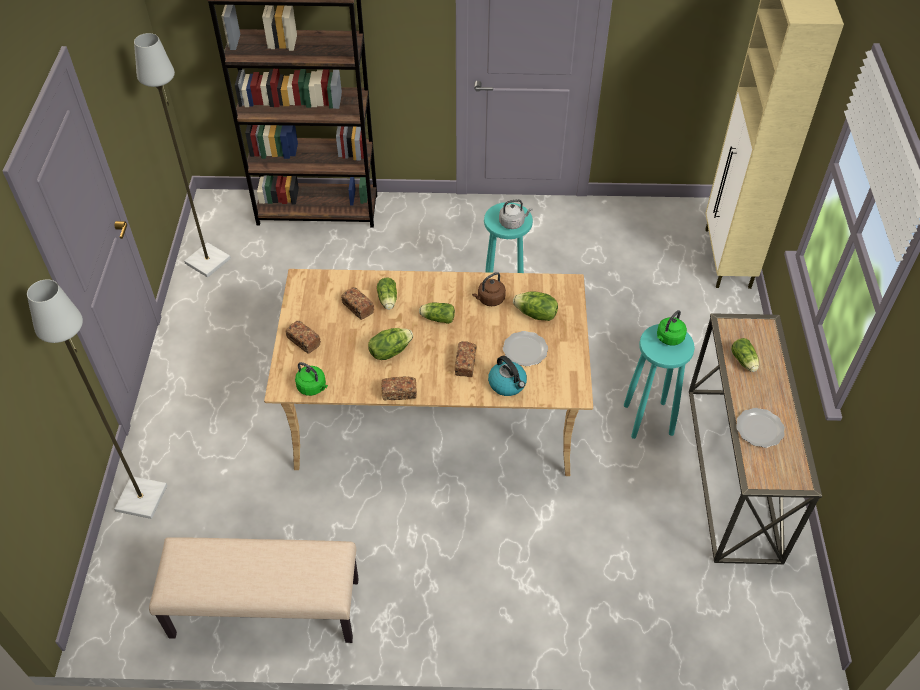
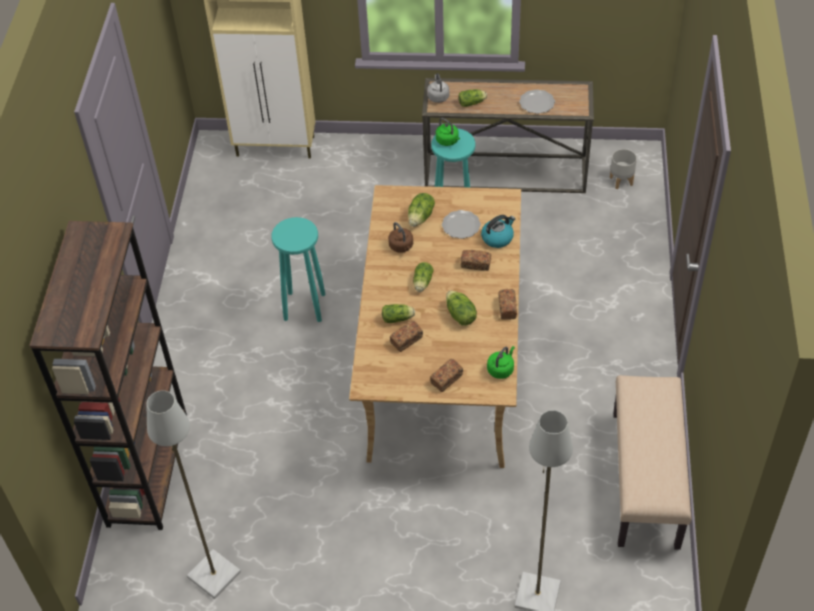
camera: 85 degrees left, 0 degrees up
(513, 222) = (301, 230): grey kettle -> grey kettle (438, 96)
(746, 608) = (621, 181): none -> grey planter

